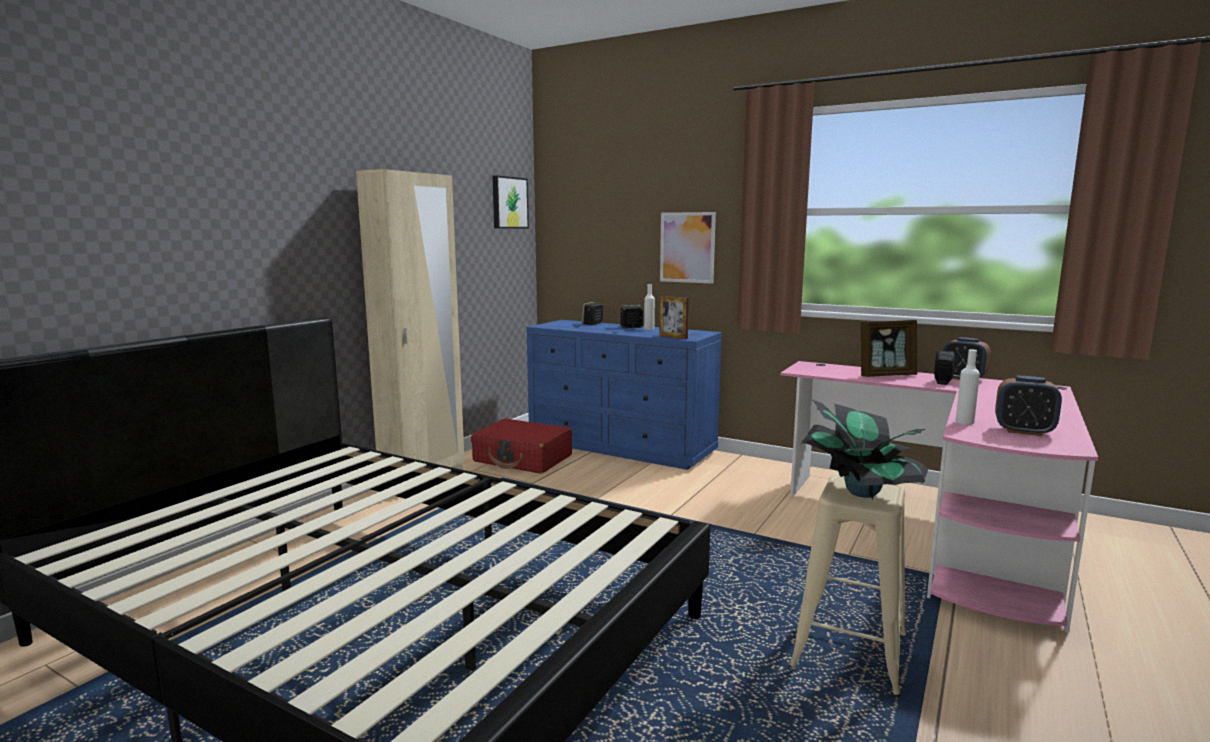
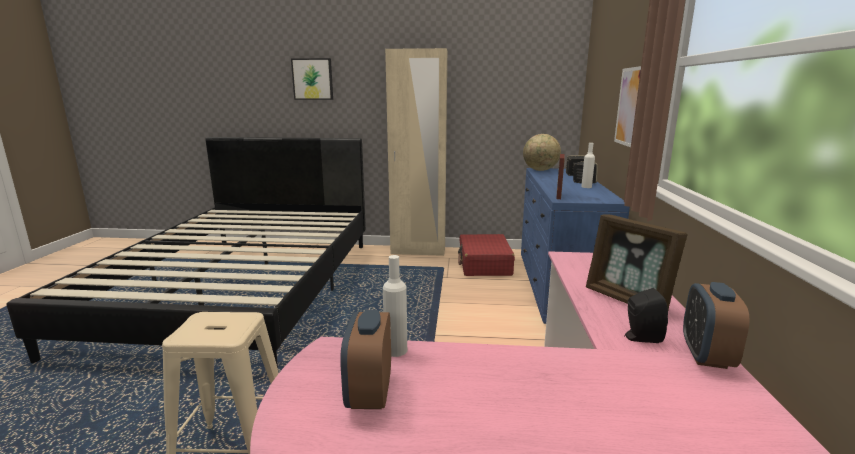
camera: 65 degrees right, 5 degrees up
(509, 203) = (547, 65): picture -> picture (313, 79)
(551, 326) = (540, 170): none -> globe
(862, 492) = (213, 326): potted plant -> none

